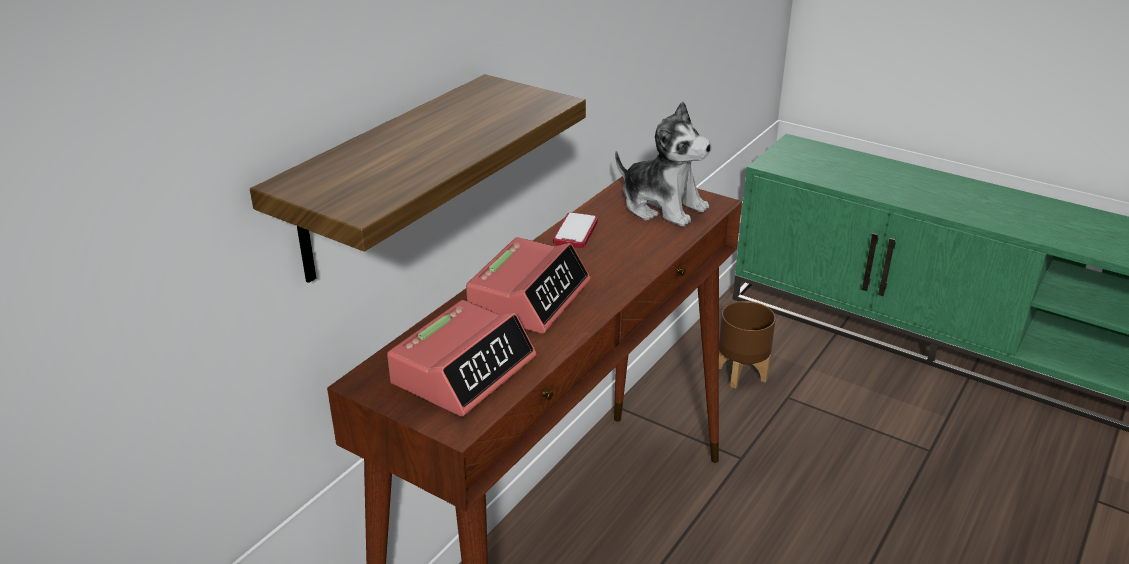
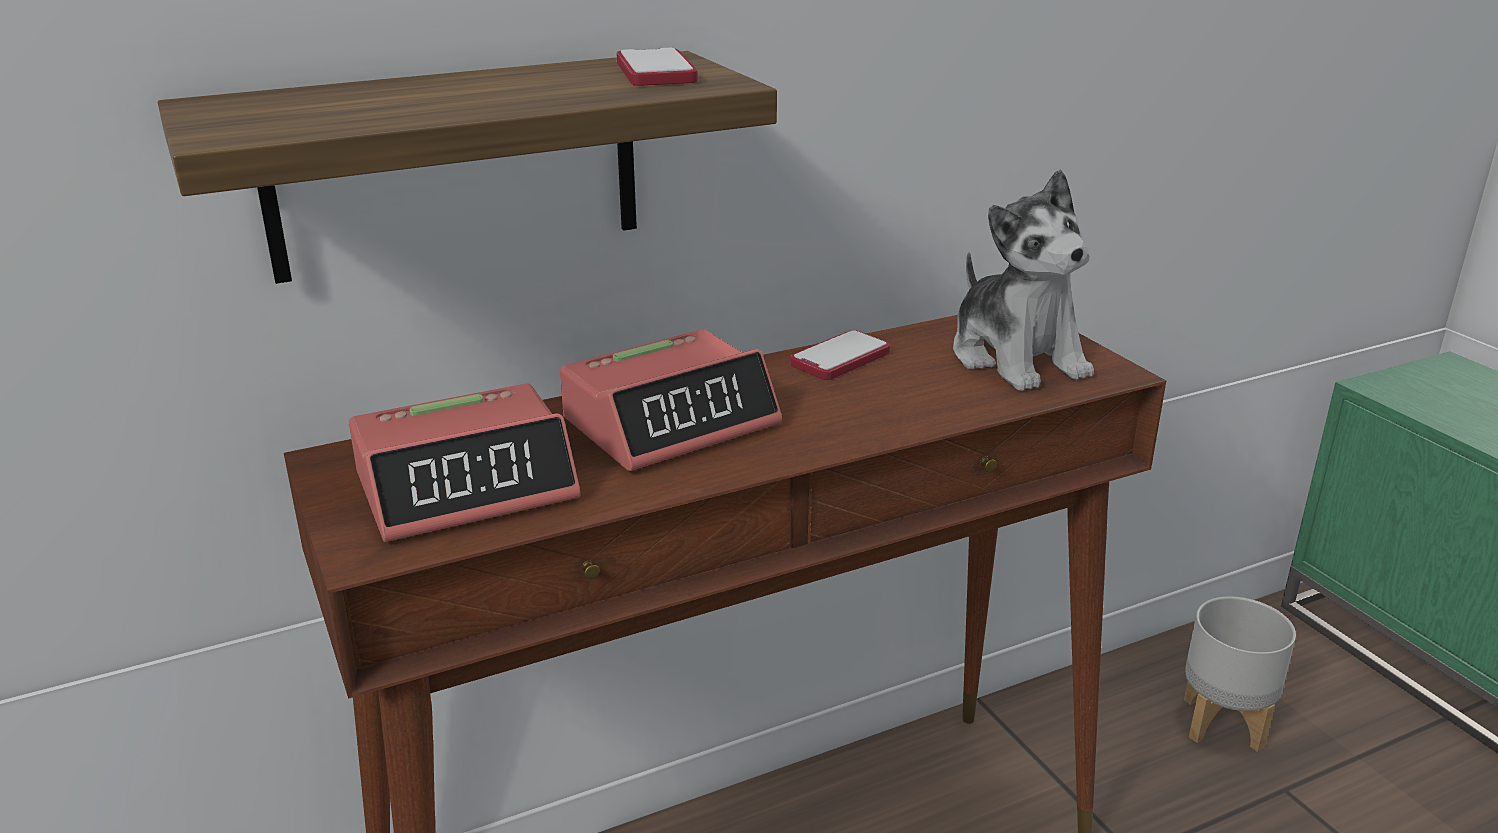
camera: 30 degrees right, 5 degrees down
(502, 98) = (656, 72): none -> phone
(742, 373) = (1224, 723): brown planter -> grey planter

